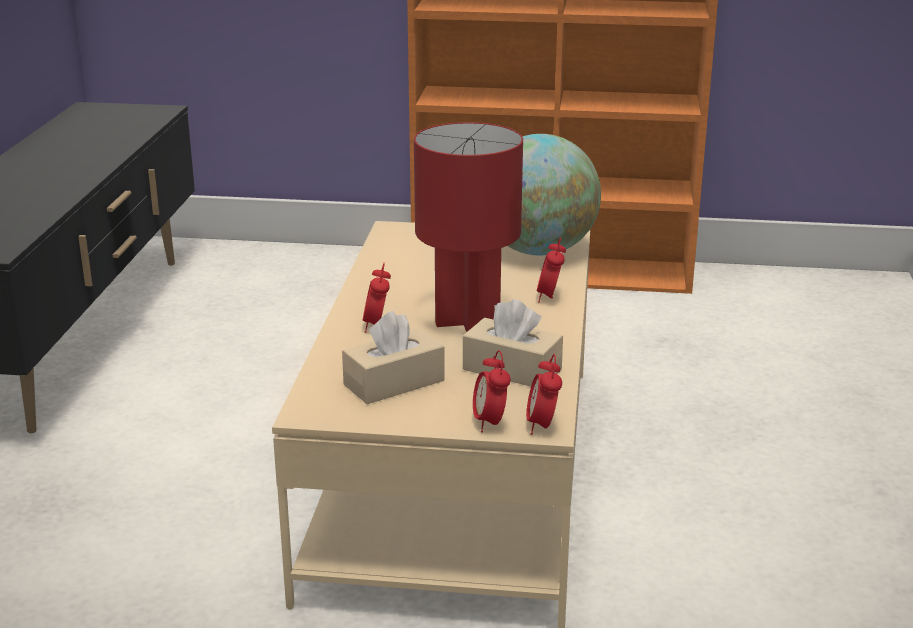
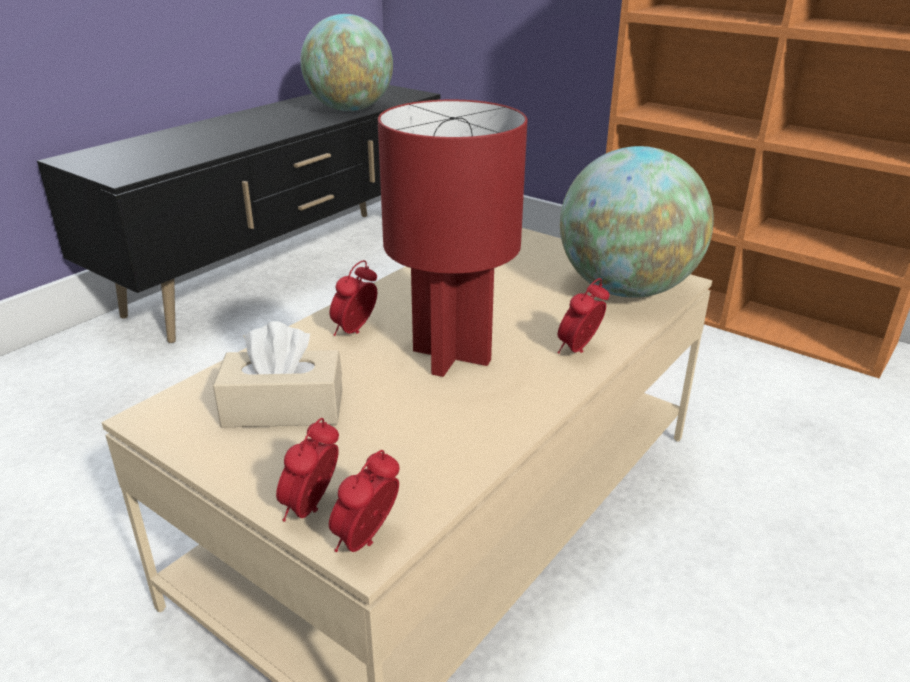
camera: 30 degrees right, 5 degrees up
(118, 139) = (350, 109): none -> globe
(512, 369) = (428, 436): beige tissue box -> none

